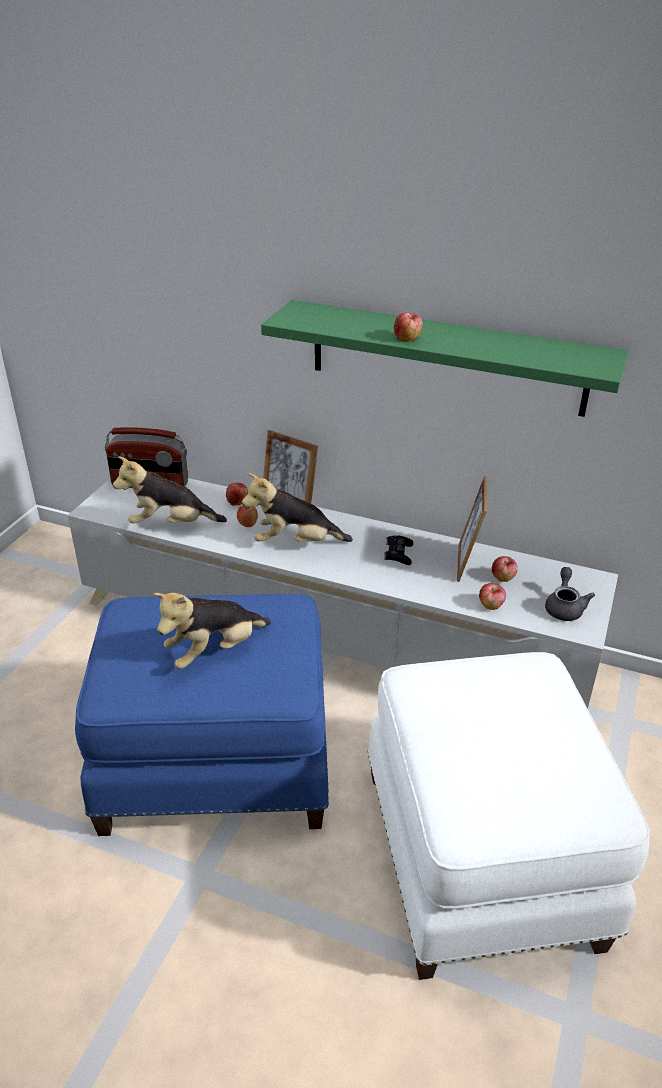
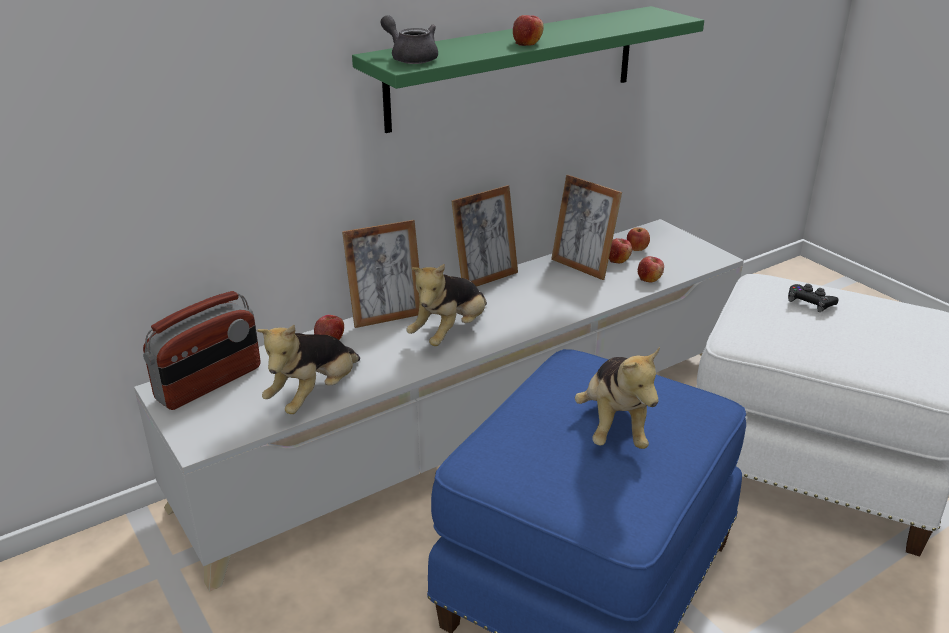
camera: 55 degrees left, 5 degrees down
(247, 524) = (382, 348): apple -> apple (637, 249)
(390, 526) = (485, 278): none -> picture frame
(398, 554) = (532, 290): black game controller -> black game controller (810, 302)
(564, 607) = (681, 252): grey teapot -> grey teapot (411, 58)

